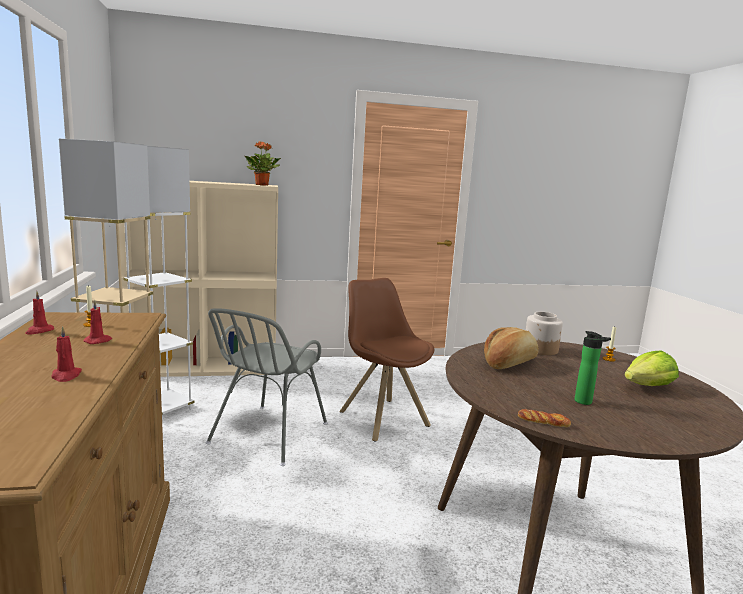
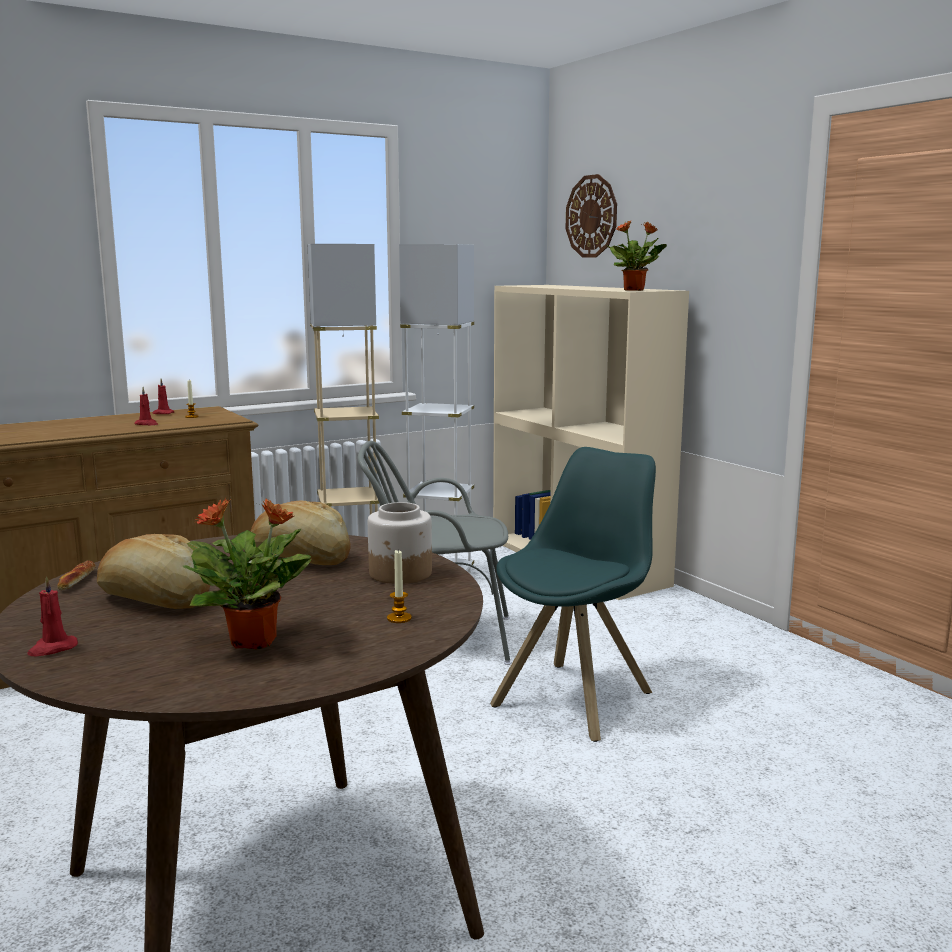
camera: 70 degrees right, 0 degrees up
(66, 376) = (59, 432): red candle -> red candle (52, 649)
(174, 130) = (591, 216): none -> wall clock
(383, 418) = (574, 699): brown chair -> turquoise chair
(585, 402) = (156, 600): bottle -> bread
(648, 387) = (255, 641): lettuce -> potted plant

